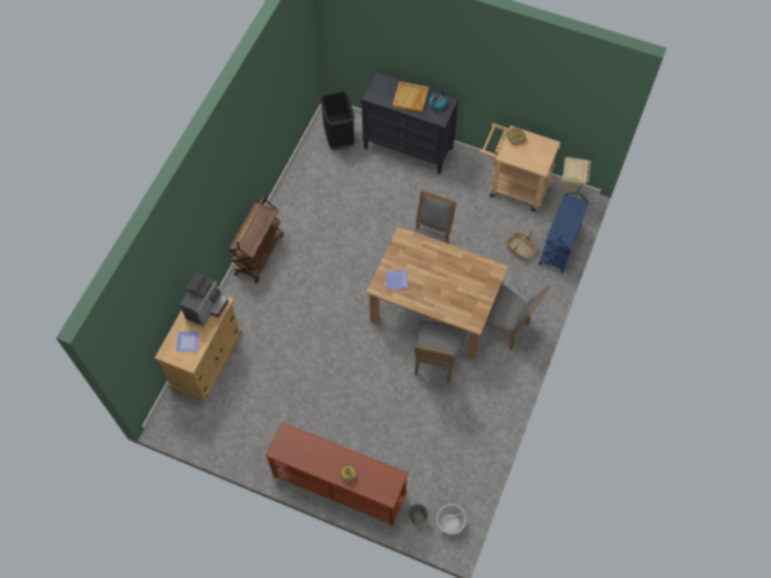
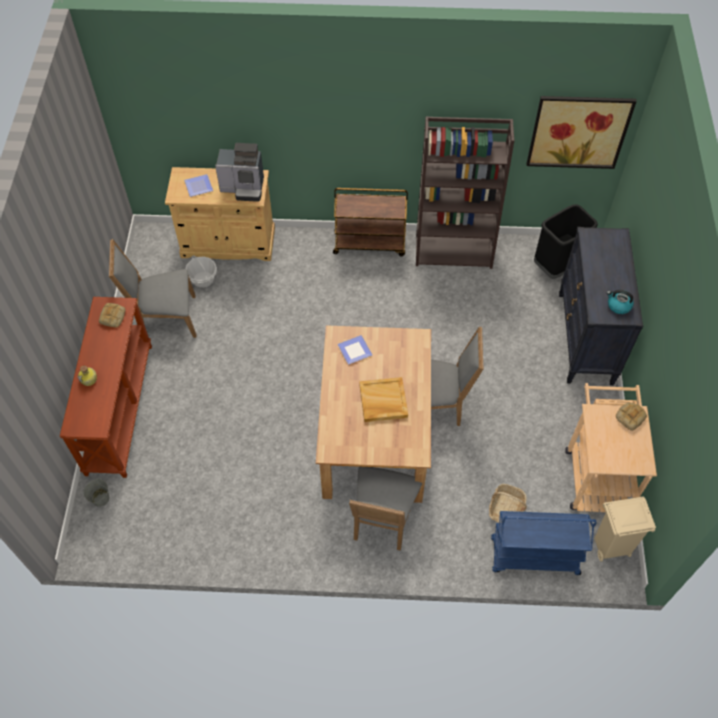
camera: 70 degrees right, 5 degrees down
(294, 199) = (454, 251): none -> brown bookcase
(294, 444) = (113, 317): none -> bread
(301, 56) = (578, 131): none -> picture
(410, 98) = (609, 275): beige tray -> beige tray (383, 401)
(436, 361) = (304, 458): grey chair -> grey chair (165, 318)
(450, 523) = (103, 536): basket -> basket (203, 279)

